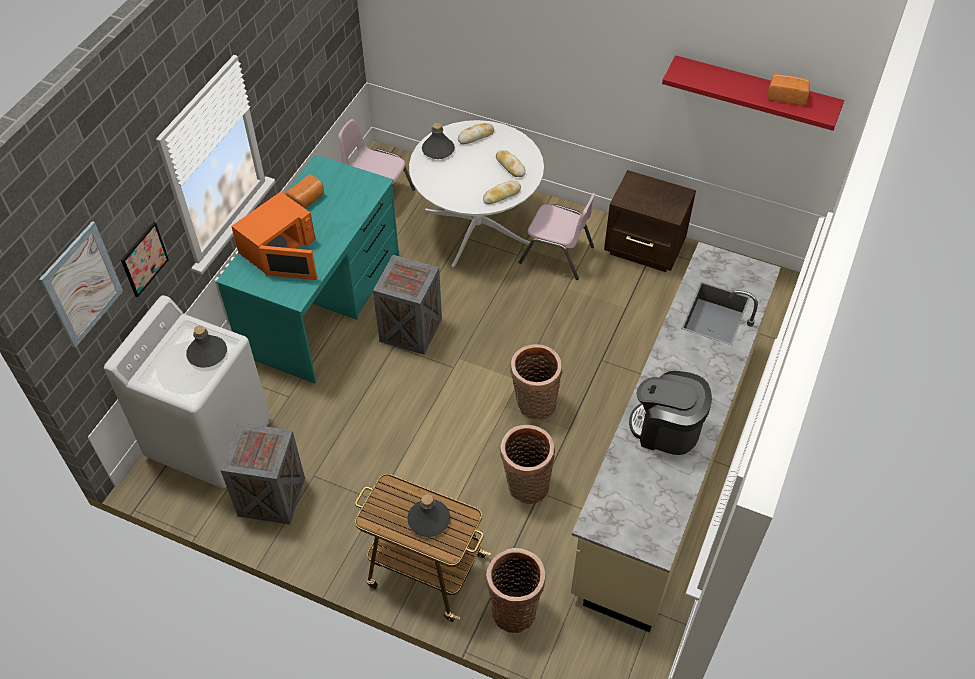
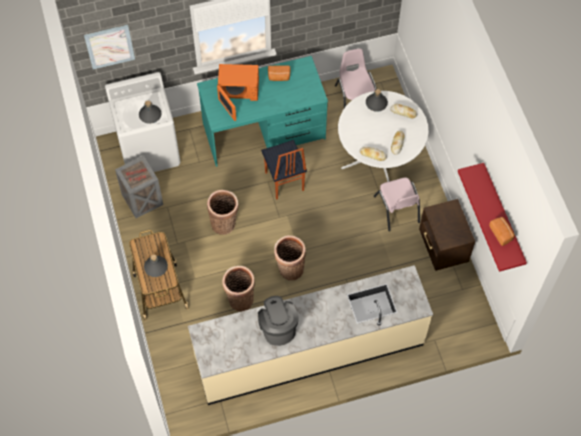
camera: 50 degrees right, 10 degrees up
(144, 259) = (157, 51): picture -> none
(411, 331) = (284, 182): crate -> chair
(514, 608) = (172, 340): basket -> basket (224, 223)

